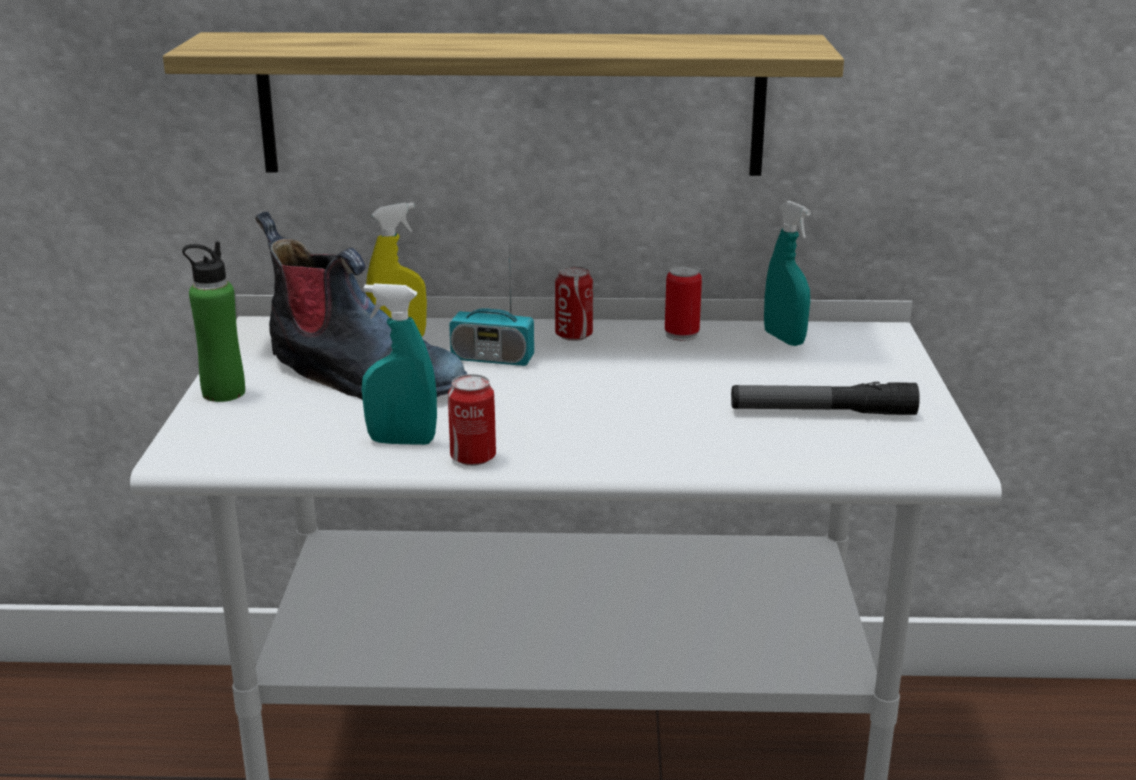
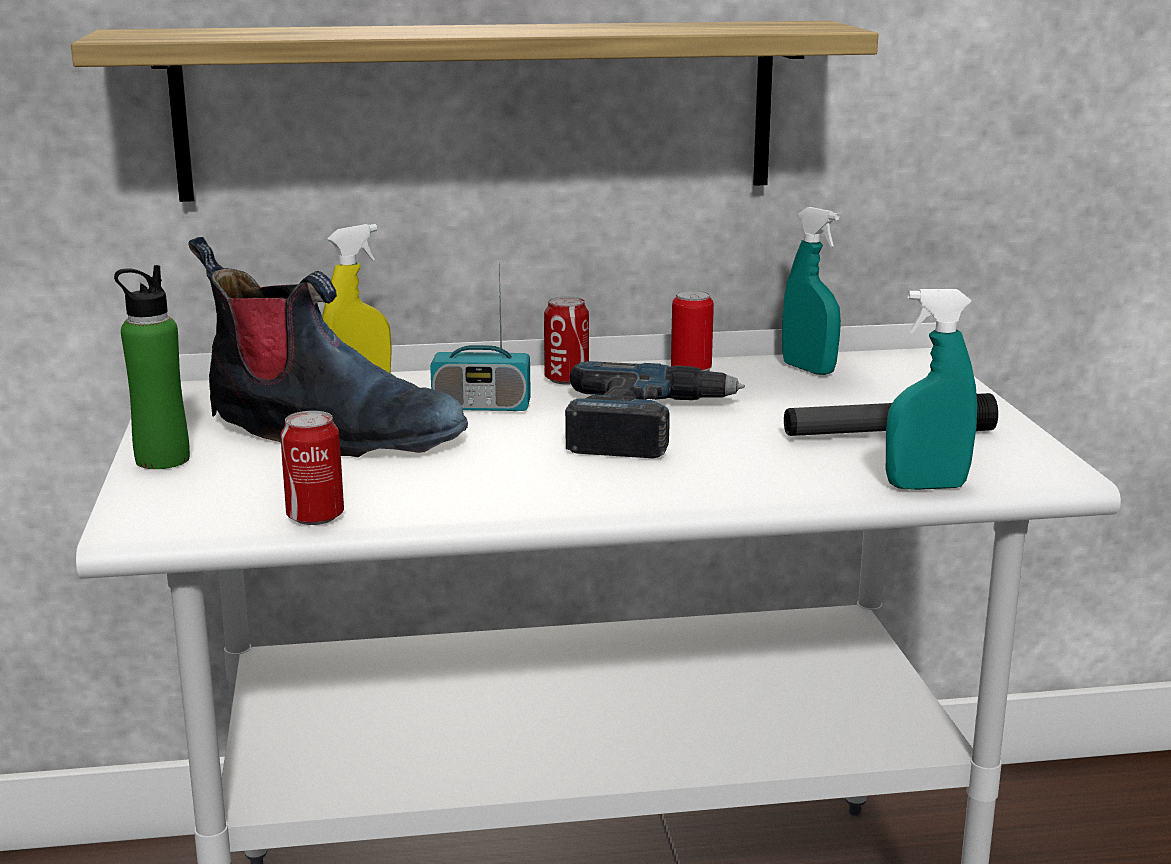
camera: 10 degrees left, 5 degrees down
(402, 441) = (411, 494): turquoise spray bottle -> turquoise spray bottle (926, 486)
(473, 457) = (506, 504): can -> can (315, 516)
(619, 387) = (646, 425): none -> power drill

